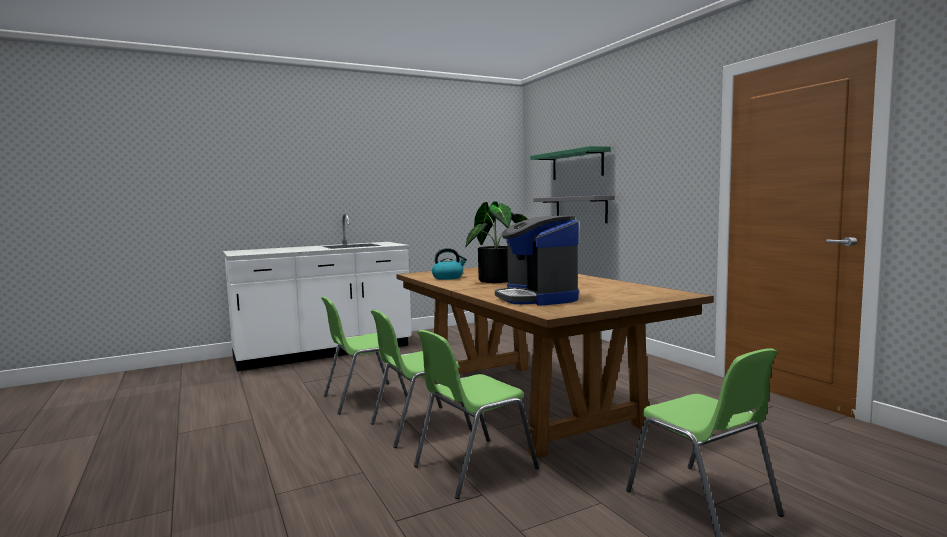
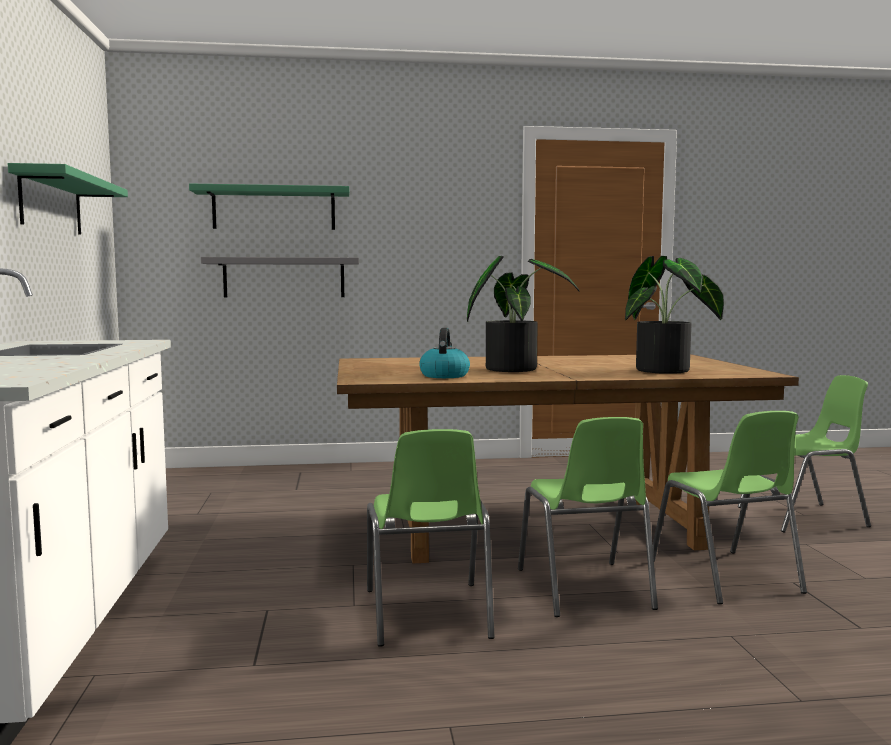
camera: 70 degrees left, 0 degrees up
(438, 178) = (51, 203): none -> green shelf
(537, 298) = (669, 371): coffee machine -> potted plant

